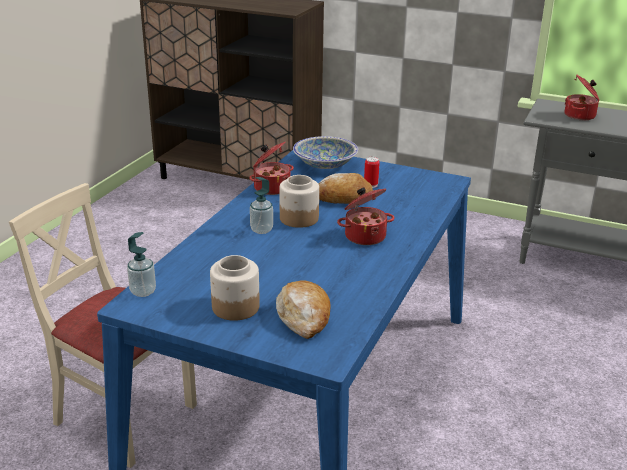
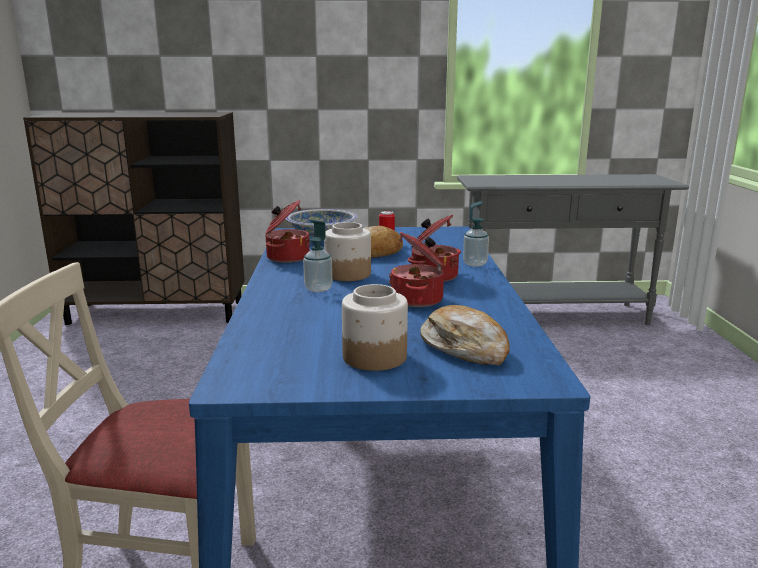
camera: 25 degrees left, 10 degrees down
(143, 292) = (235, 367): soap dispenser -> soap dispenser (475, 264)
(580, 116) = (507, 180): cooking pot -> cooking pot (418, 299)

